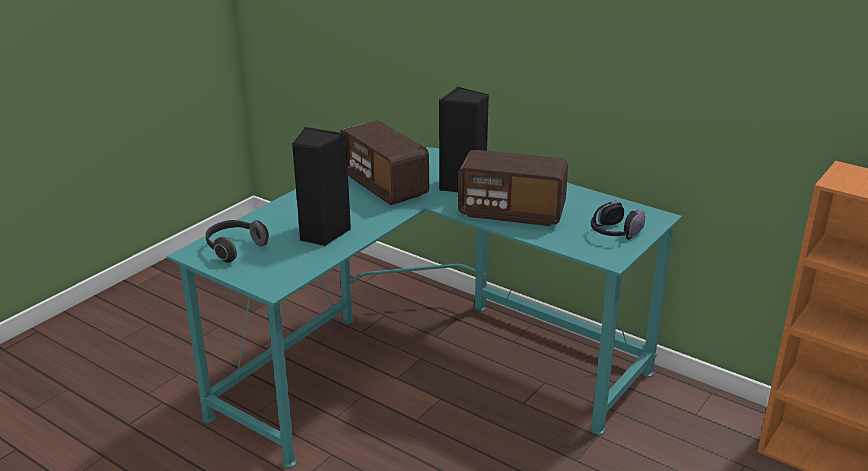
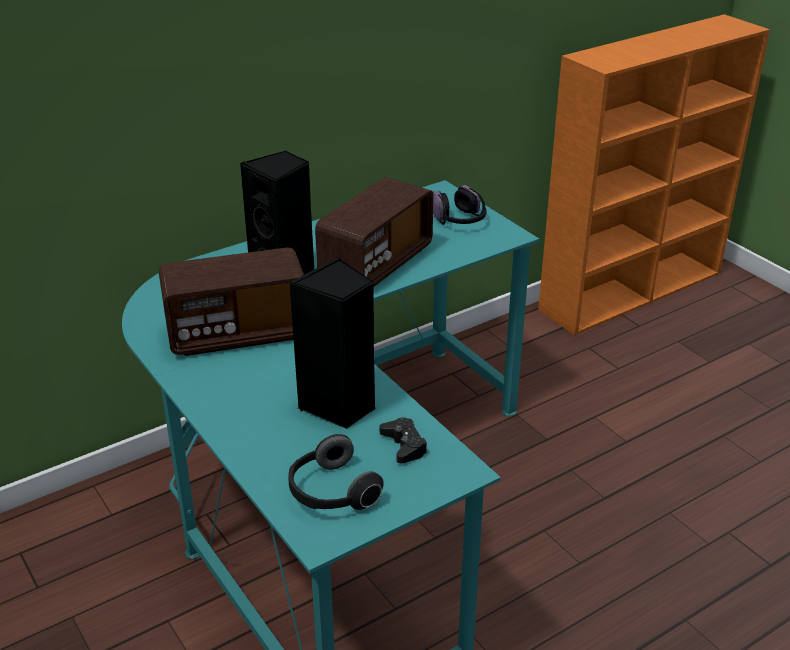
camera: 70 degrees left, 5 degrees up
(291, 263) = (404, 445): none -> black game controller

